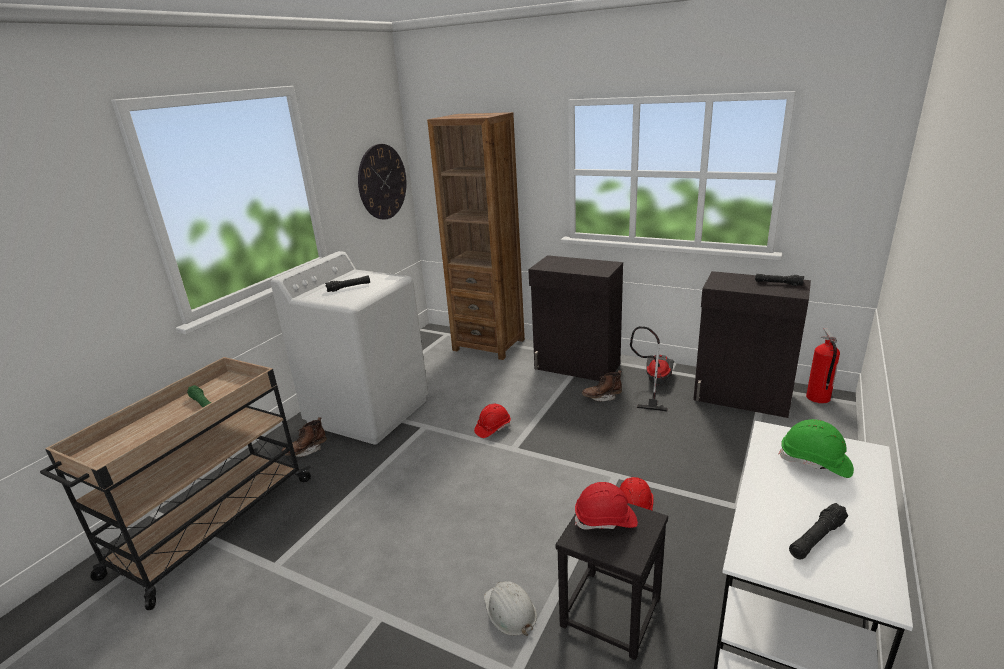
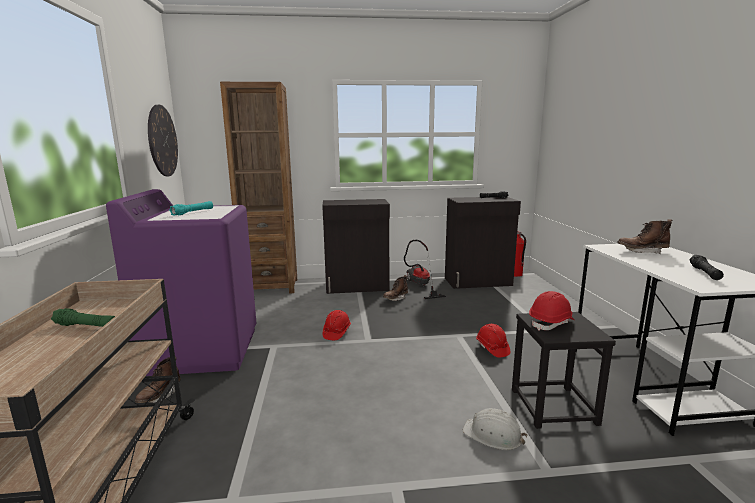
camera: 35 degrees left, 10 degrees down
(349, 287) = (193, 212): black flashlight -> turquoise flashlight
(369, 411) = (202, 350): white washing machine -> purple washing machine
(815, 462) = (642, 251): green hard hat -> brown boot

